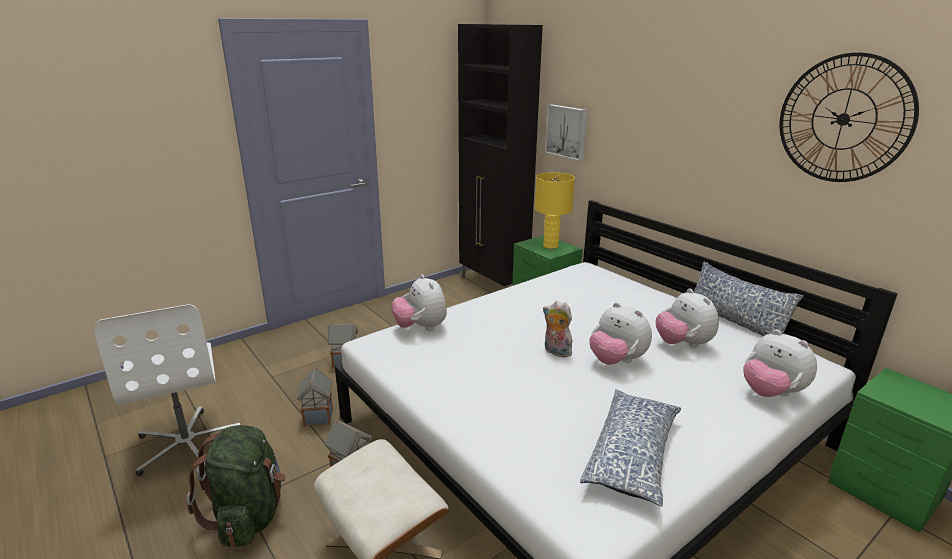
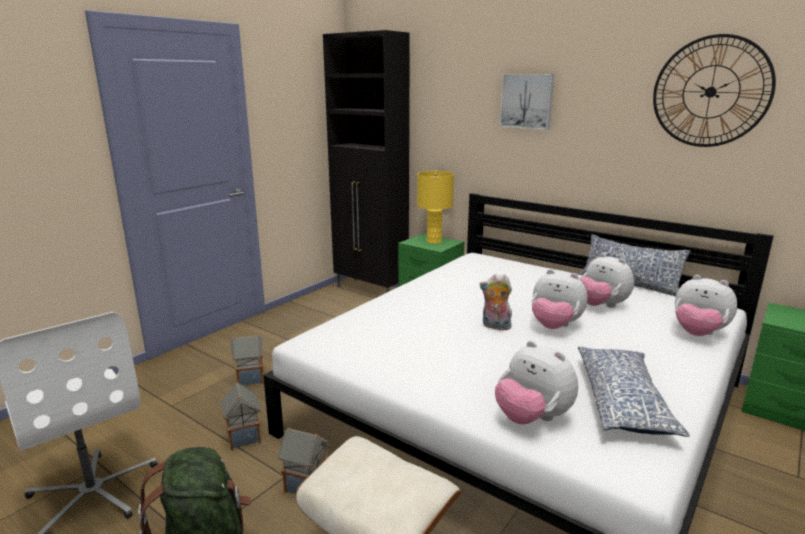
camera: 15 degrees left, 5 degrees down
(421, 327) = (350, 322): plush toy -> plush toy (532, 418)
(567, 131) = (440, 131): picture -> picture (527, 101)

